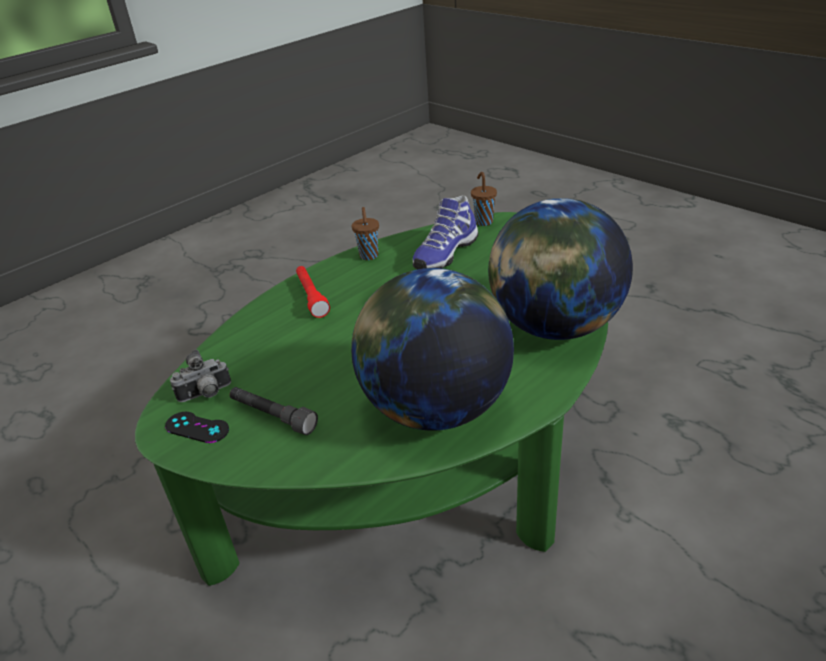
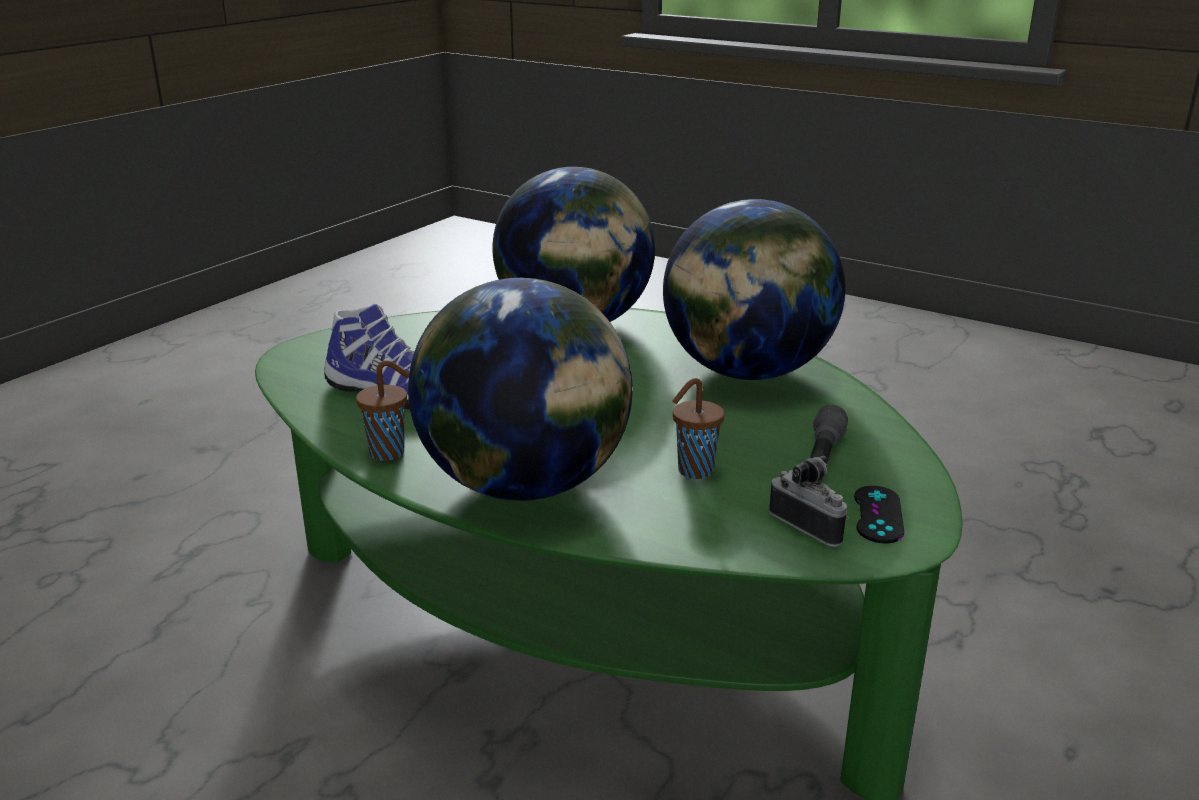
camera: 105 degrees left, 10 degrees down
(311, 297) = (526, 485): red flashlight -> globe
(483, 221) = (288, 373): brown cup -> brown cup (693, 471)

